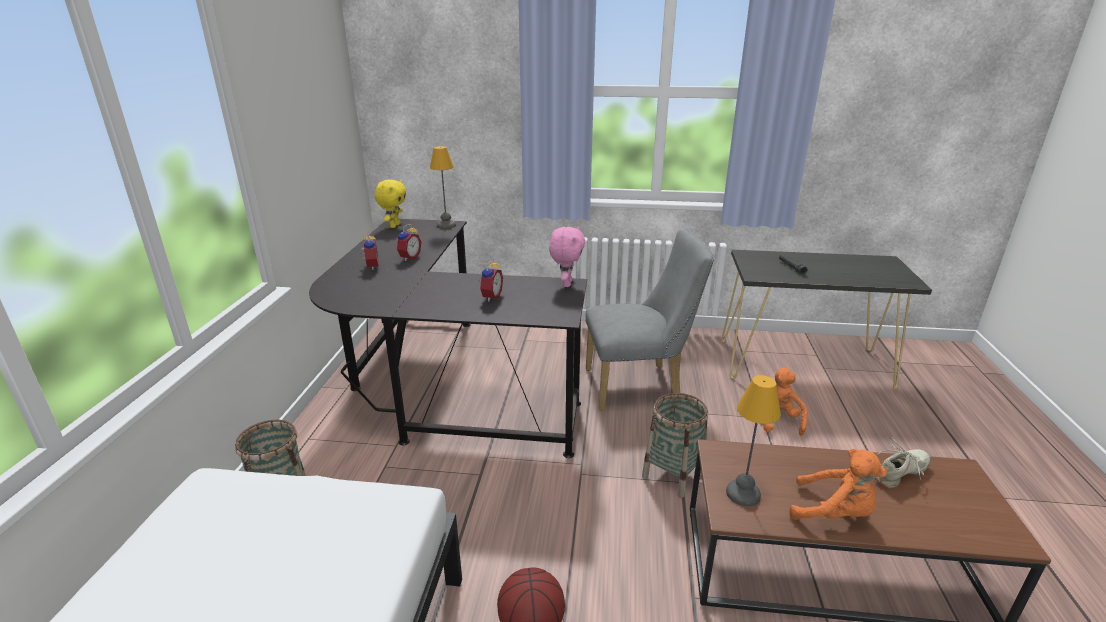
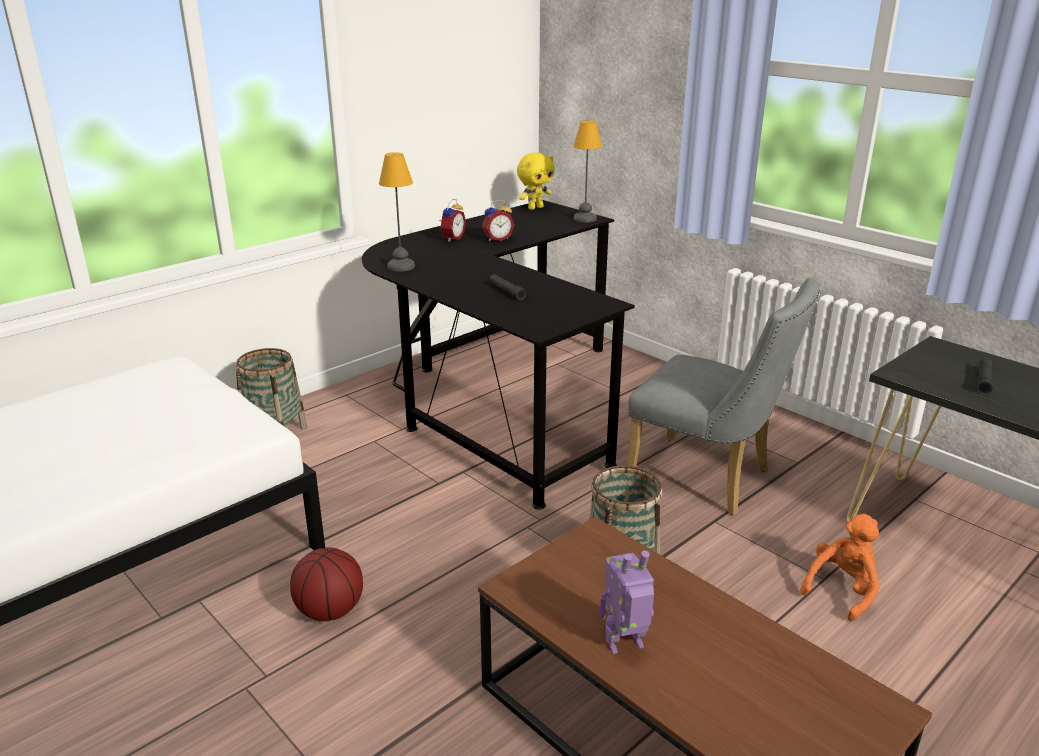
camera: 40 degrees right, 0 degrees up
(490, 296) = (507, 292): alarm clock -> black flashlight
(566, 283) = (602, 302): pink plush toy -> none
(743, 493) = (559, 579): table lamp -> table lamp (402, 266)
(833, 513) = (625, 645): orange plush toy -> toy robot
(900, 473) = (782, 663): beige shoe -> none

